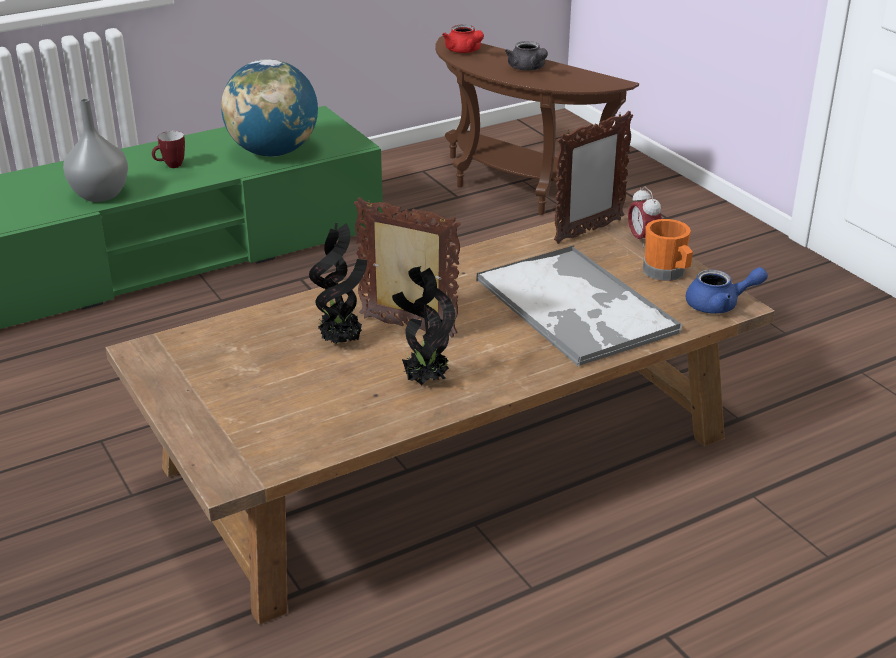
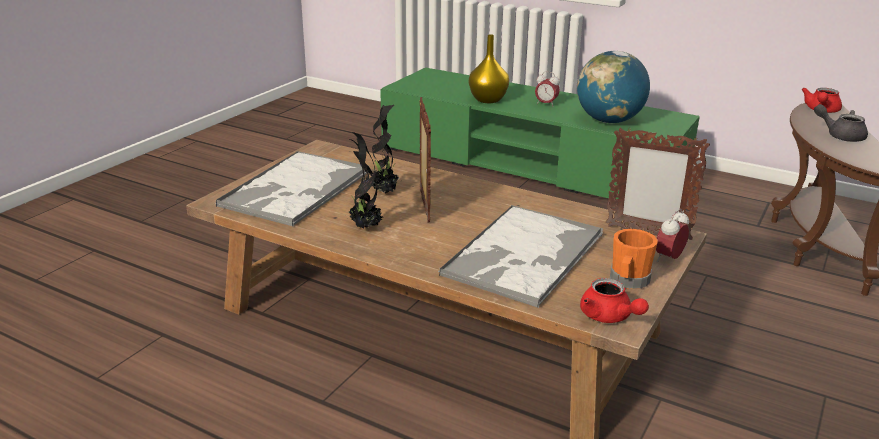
camera: 60 degrees right, 5 degrees down
(101, 194) = (488, 100): grey vase -> yellow vase
(171, 166) = (546, 104): mug -> alarm clock
(261, 404) = (295, 189): none -> tray
(528, 69) = (840, 136): grey teapot -> grey teapot turned 90 degrees clockwise
(720, 305) = (609, 317): blue teapot -> red teapot

